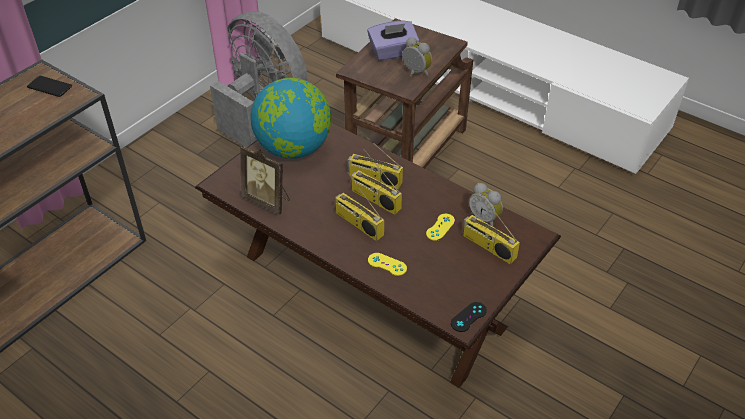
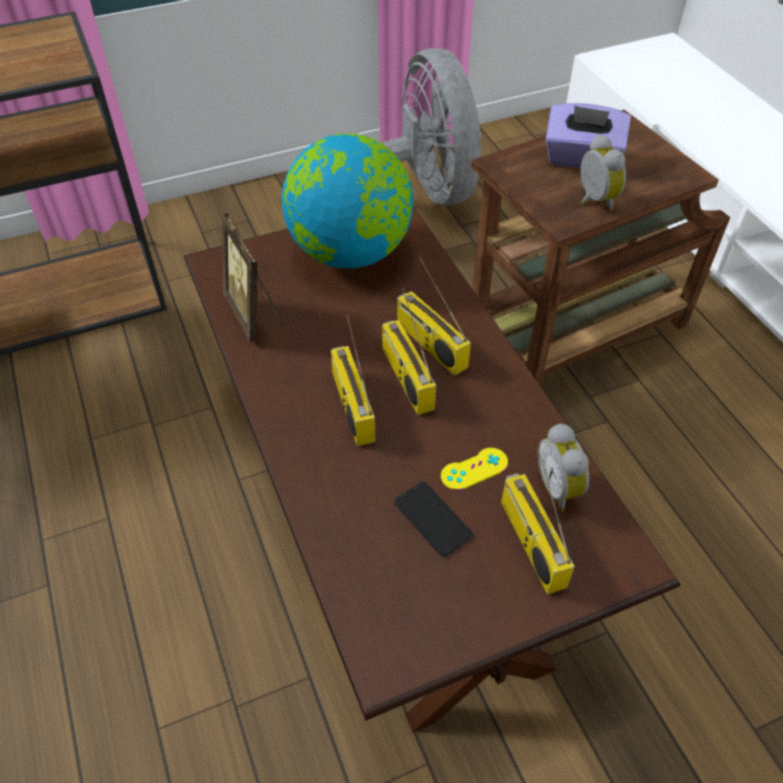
camera: 30 degrees right, 5 degrees up
(50, 87) = (47, 47): phone -> phone (432, 519)
(387, 264) = (343, 493): yellow game controller -> none
(468, 317) = (404, 658): black game controller -> none

